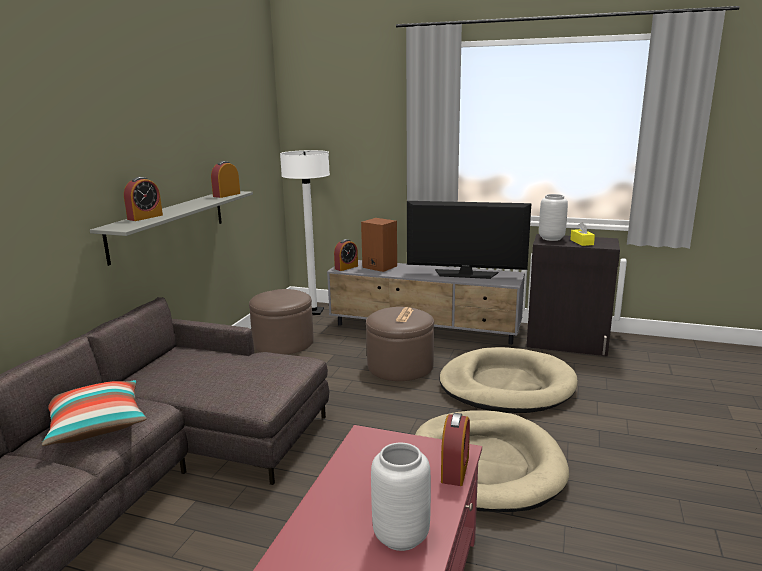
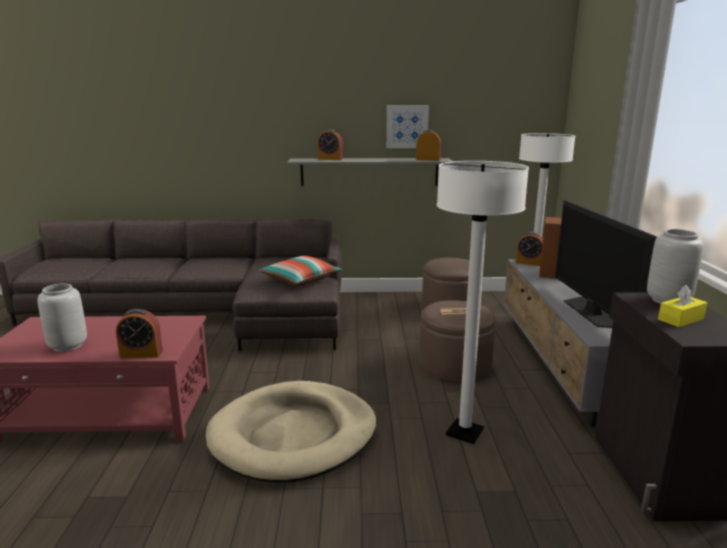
camera: 70 degrees right, 0 degrees up
(96, 425) = (207, 263): pillow -> pillow (300, 280)
(191, 161) = (407, 126): none -> picture
(506, 386) = (464, 432): beige dog bed -> white floor lamp

